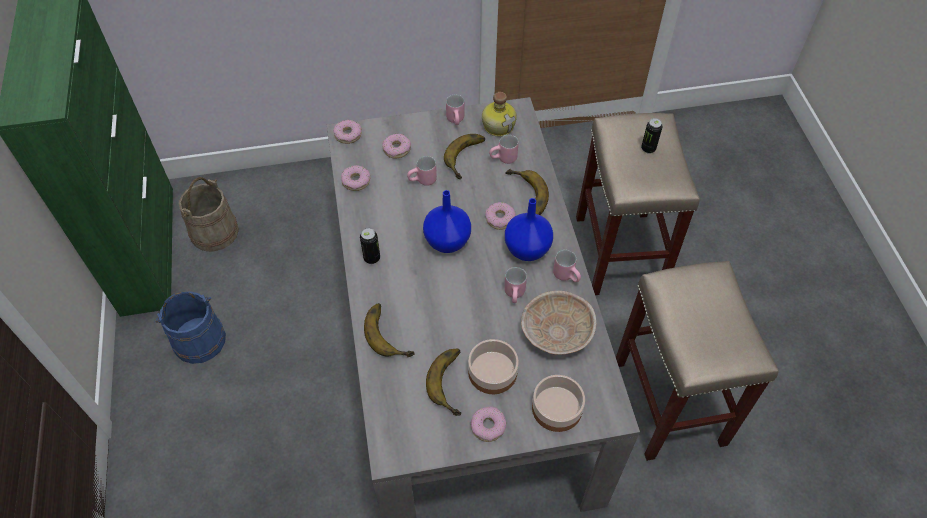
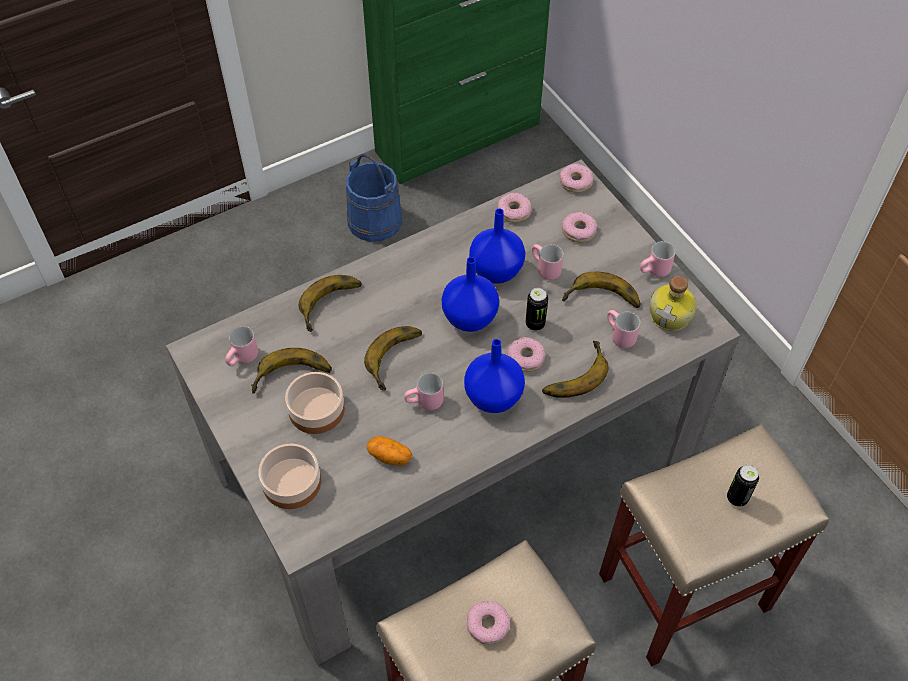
camera: 70 degrees right, 0 degrees up
(214, 232) = (504, 179): beige bucket -> none
(372, 258) = (418, 259): can -> can (535, 324)
(410, 212) = (495, 271): none -> blue vase
(466, 300) = (398, 359): none -> banana
(488, 426) = (250, 424): donut -> donut (488, 625)
(556, 332) = (390, 456): beige bowl -> potato
(567, 275) = (473, 448): pink mug -> pink mug (243, 359)

